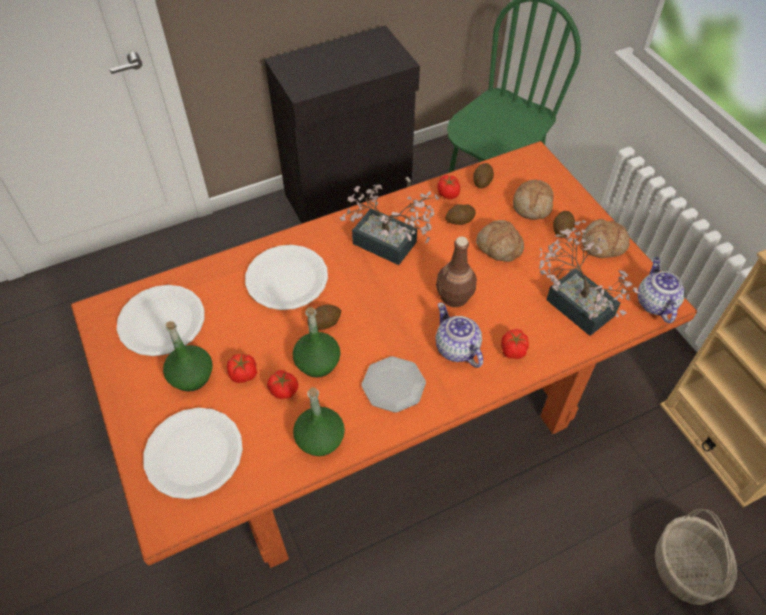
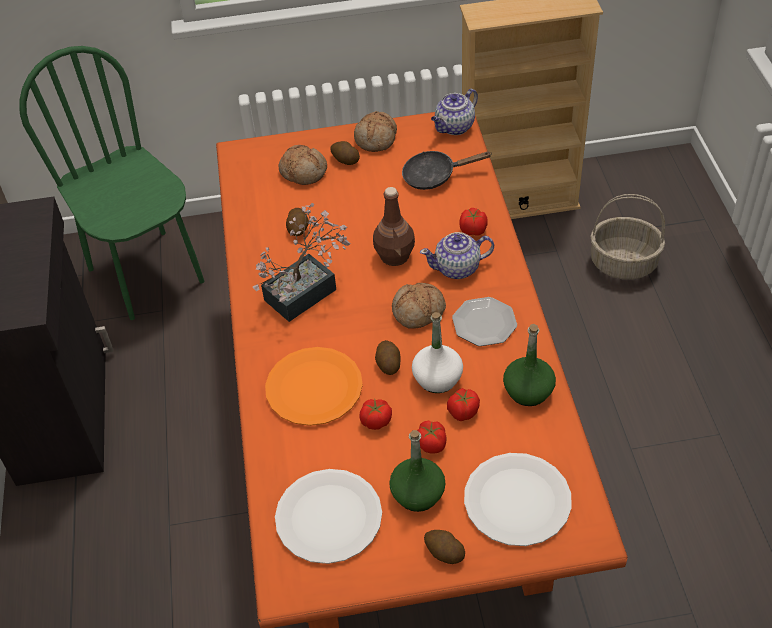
camera: 70 degrees left, 5 degrees down
(287, 278) = (314, 387): white plate -> orange plate
(317, 362) = (437, 378): green bottle -> white bottle
(448, 194) = (255, 229): tomato -> tomato (376, 421)
(482, 181) = (251, 199): potato -> potato (444, 552)
(498, 247) = (346, 209): bread -> bread (419, 312)
(574, 302) = (434, 176): potted plant -> black frying pan
(654, 303) = (454, 127): teapot -> teapot turned 60 degrees counterclockwise

